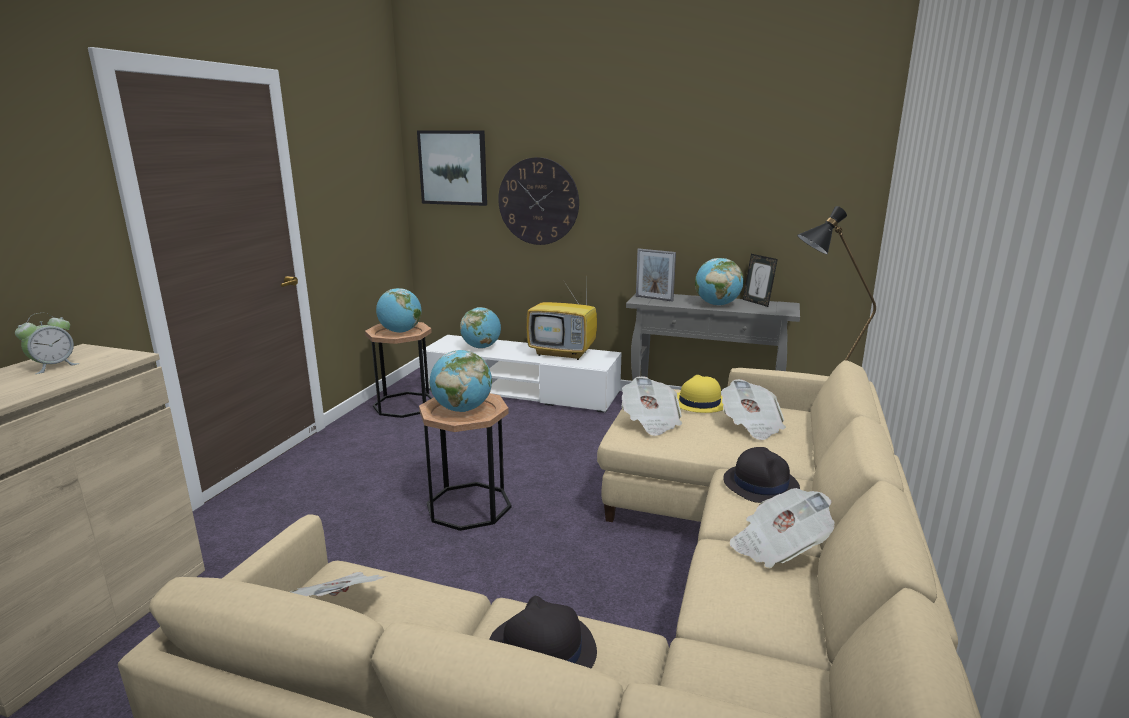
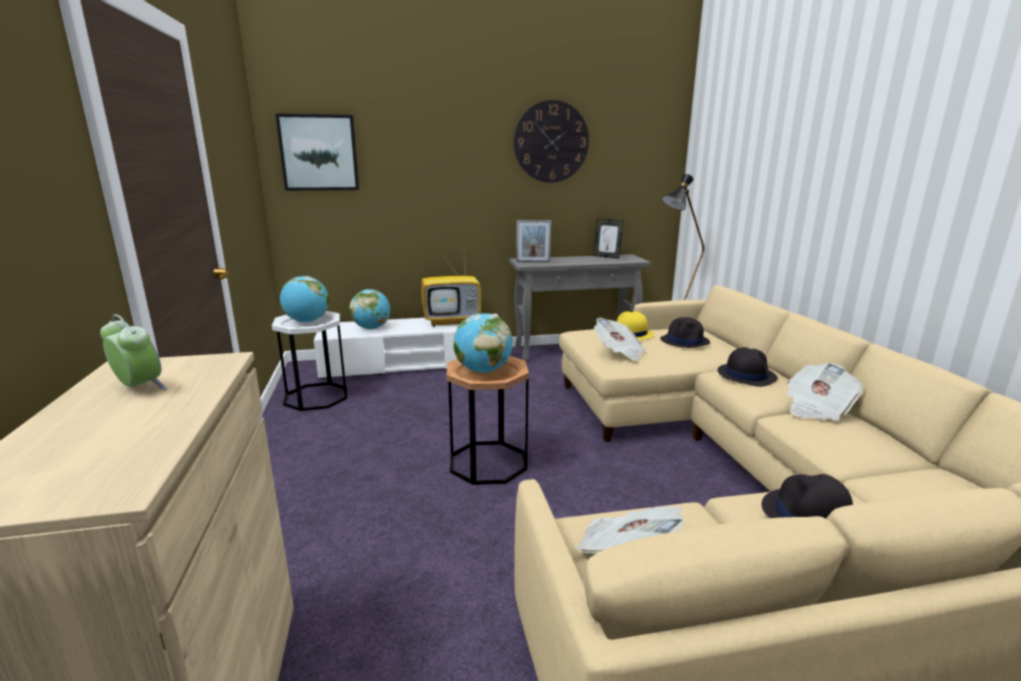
camera: 30 degrees left, 0 degrees up
(53, 367) = (139, 388): alarm clock -> alarm clock turned 60 degrees counterclockwise
(405, 405) = (316, 396): brown side table -> white side table
(538, 201) = (413, 184): wall clock -> wall clock (551, 142)
(717, 305) = (584, 261): globe -> none
(751, 425) = (685, 341): newspaper -> black hat

